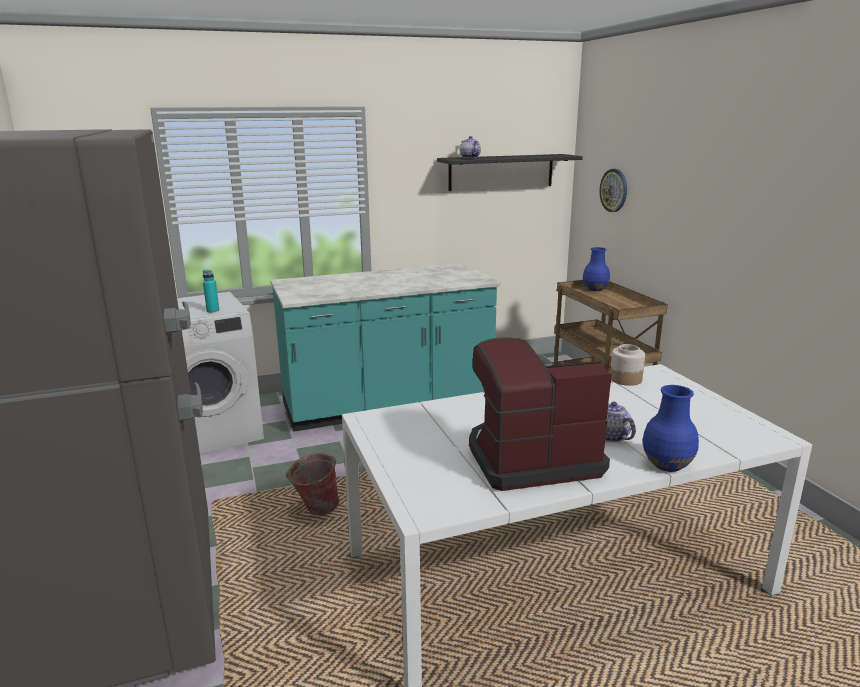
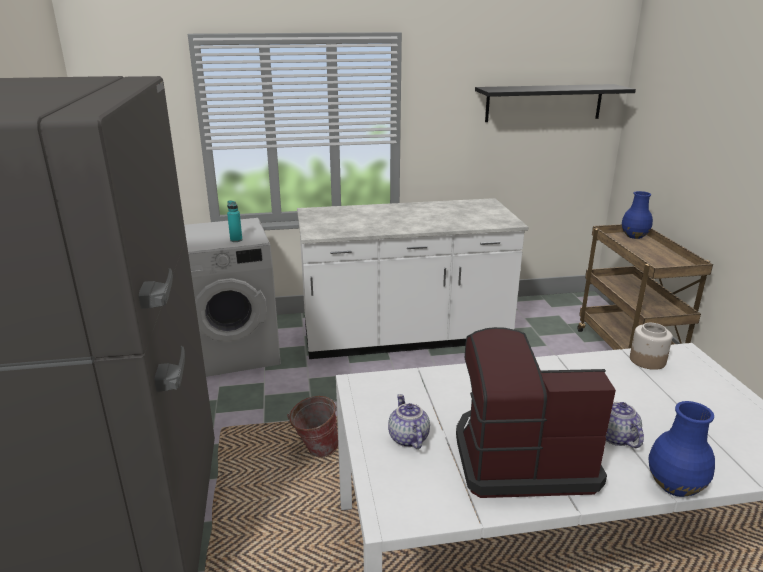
camera: 10 degrees right, 5 degrees up
(388, 404) = (405, 337): turquoise counter -> white counter
(469, 158) = (509, 88): teapot -> teapot (407, 438)
(614, 190) = (667, 129): wall clock -> none

